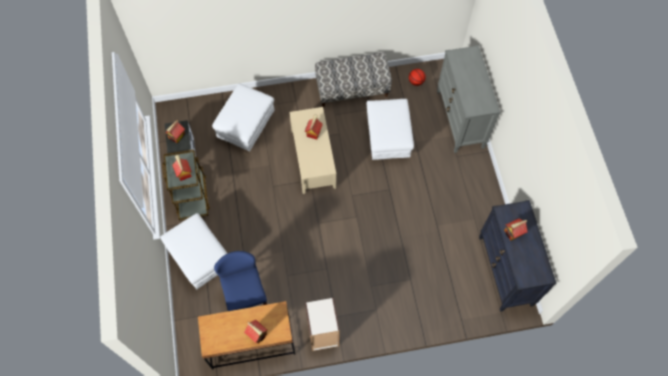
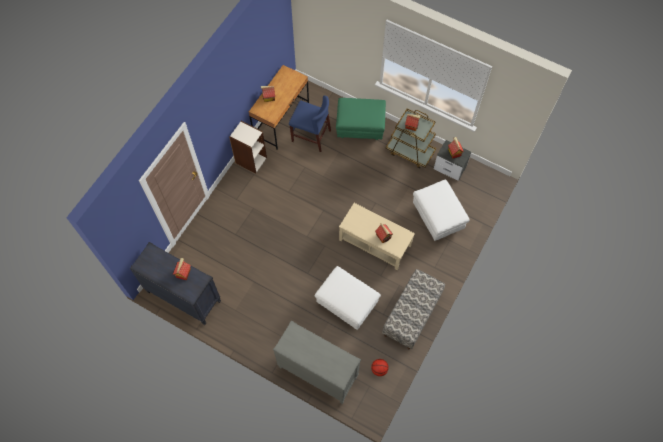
camera: 130 degrees right, 0 degrees up
(200, 259) = (360, 128): white ottoman -> green ottoman

